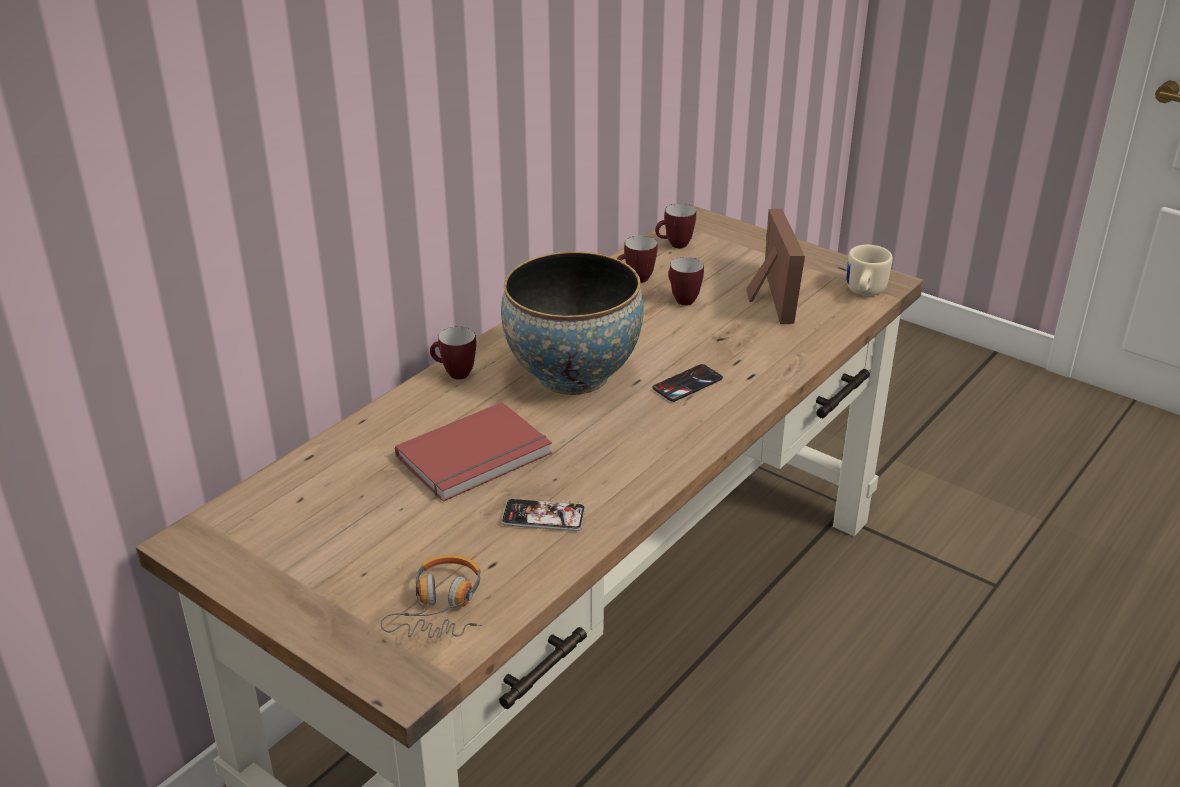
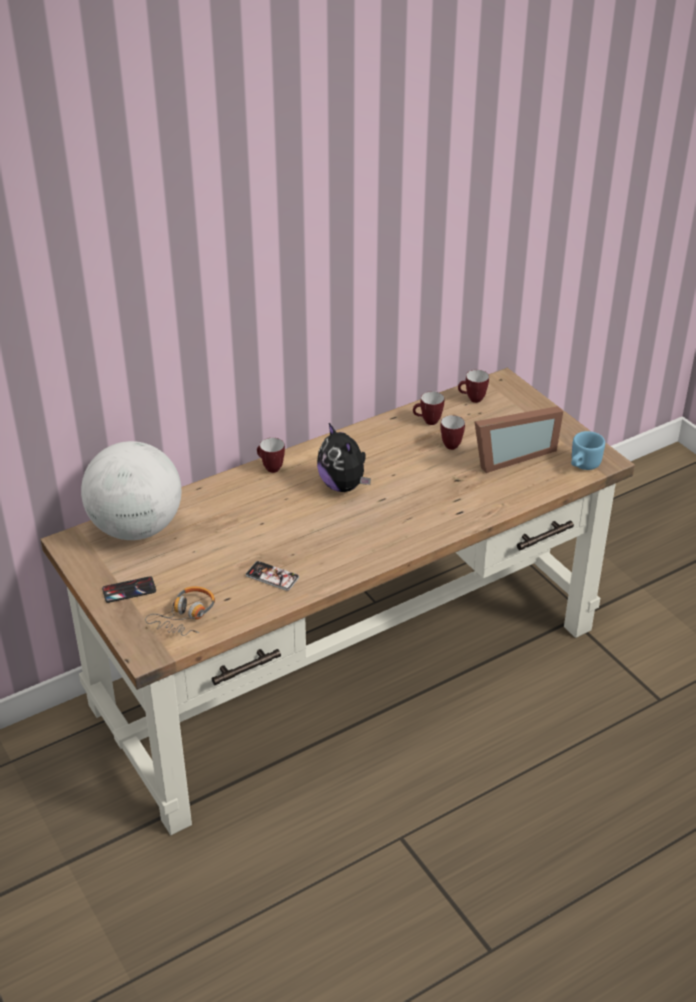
camera: 20 degrees right, 5 degrees up
(292, 496) = (136, 528): none -> globe
(477, 457) = (254, 528): red book -> none
(572, 375) = (343, 485): bowl -> plush toy
(687, 383) = (414, 508): phone -> phone (129, 590)
(767, 298) = (510, 455): picture frame -> picture frame turned 45 degrees clockwise
(863, 292) = (582, 465): beige mug -> blue mug

